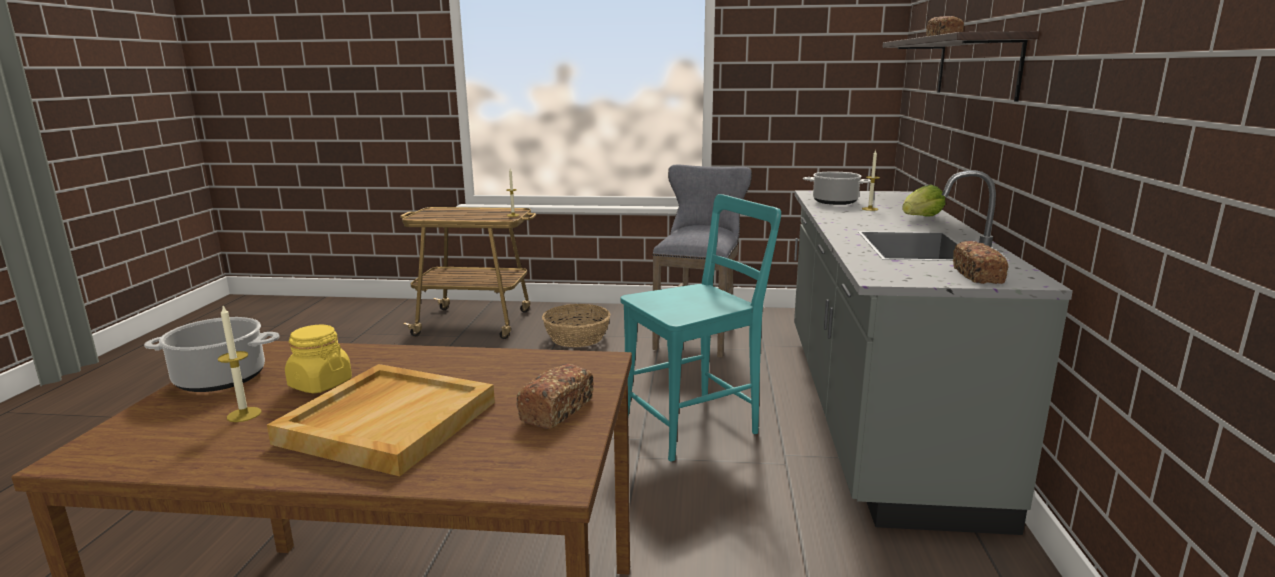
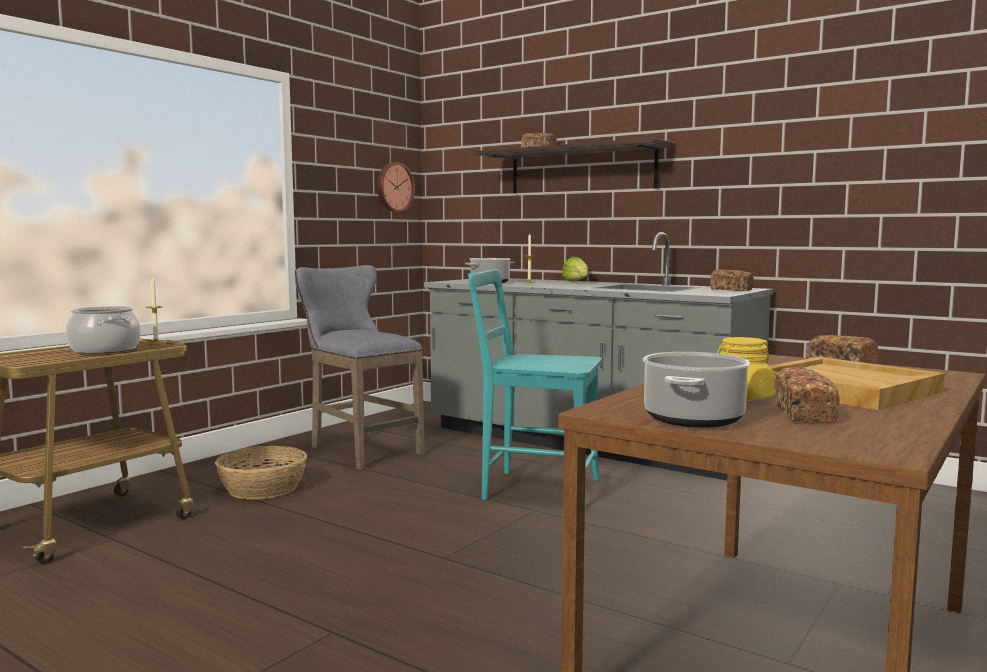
camera: 60 degrees left, 10 degrees down
(244, 414) = (804, 414): candle -> bread
(475, 215) = (104, 349): none -> cooking pot
(696, 424) = (534, 489): turquoise chair -> turquoise chair turned 75 degrees counterclockwise
(853, 79) = (394, 187): none -> wall clock

